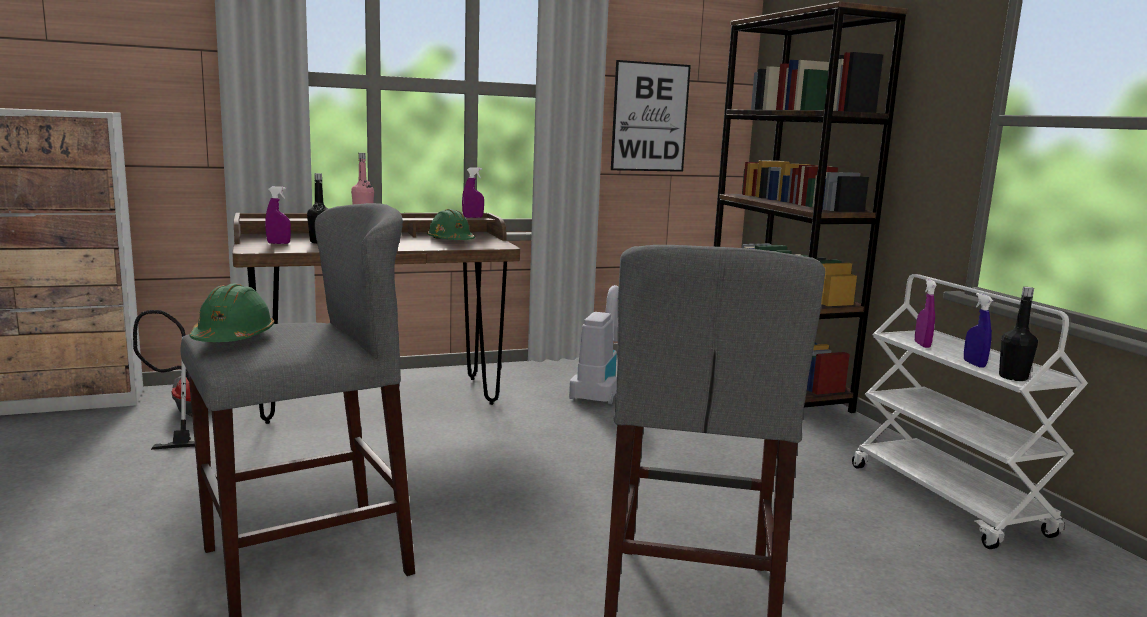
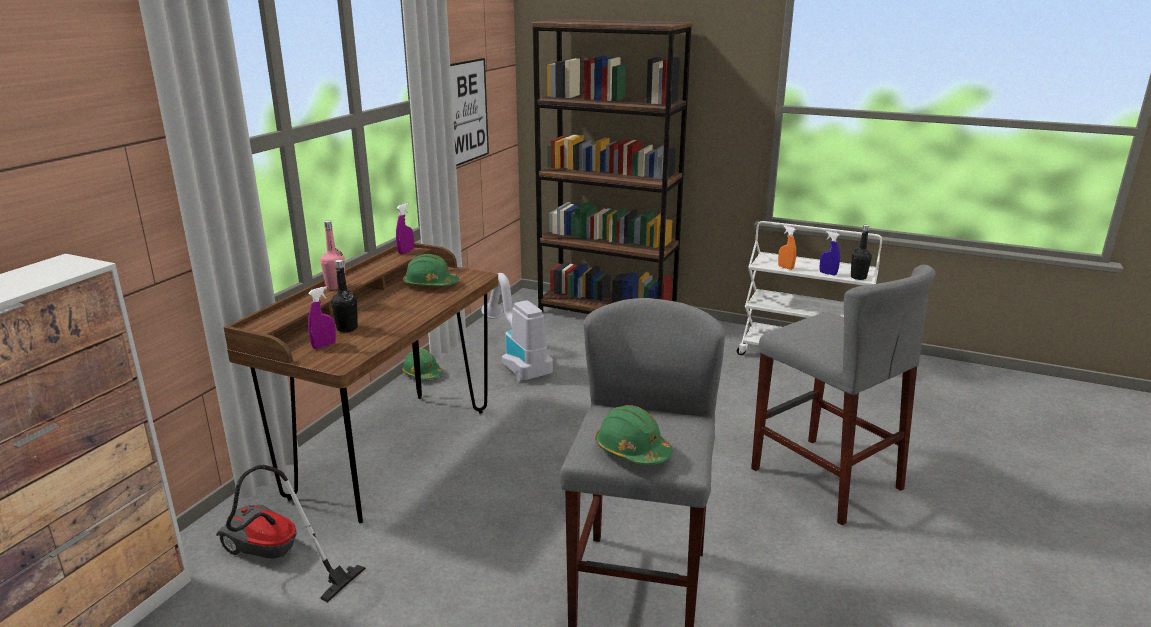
camera: 45 degrees left, 10 degrees up
(510, 368) = (422, 374): none -> green hard hat
(922, 345) = (785, 267): purple spray bottle -> orange spray bottle

